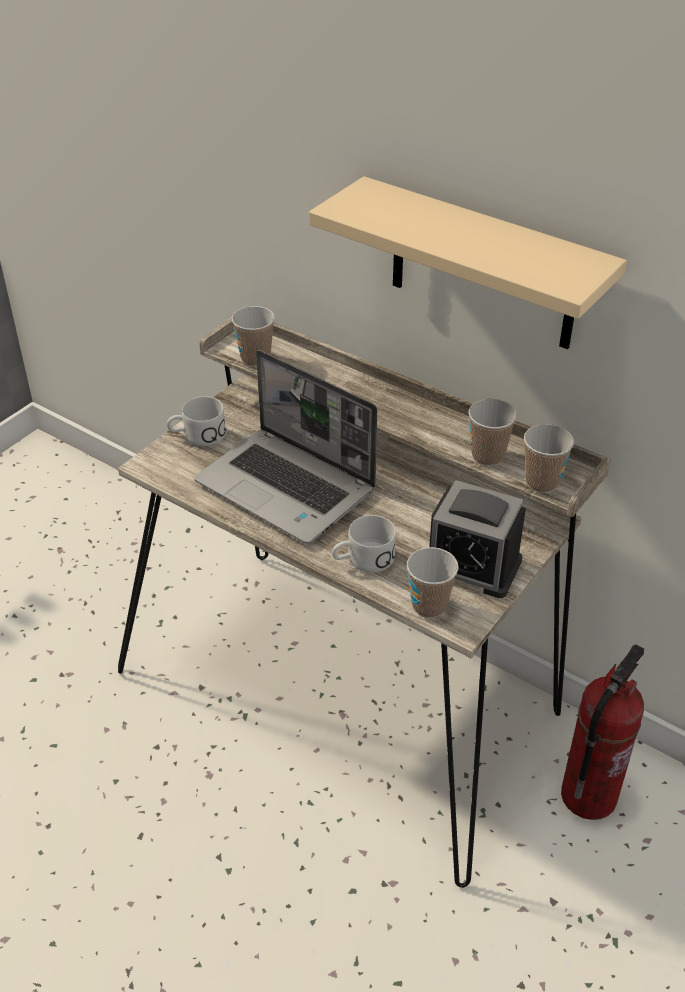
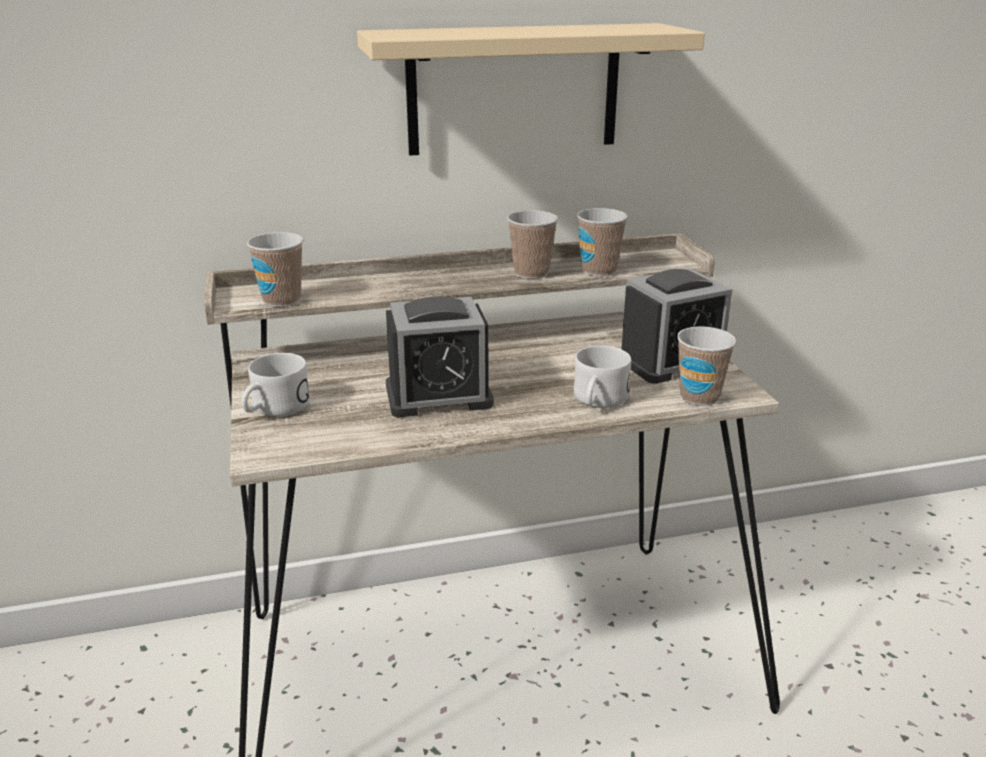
camera: 50 degrees left, 15 degrees down
(288, 487) = (438, 396): laptop -> alarm clock
(542, 482) = (662, 266): cup -> cup (531, 273)
(587, 795) = (739, 585): fire extinguisher -> none

